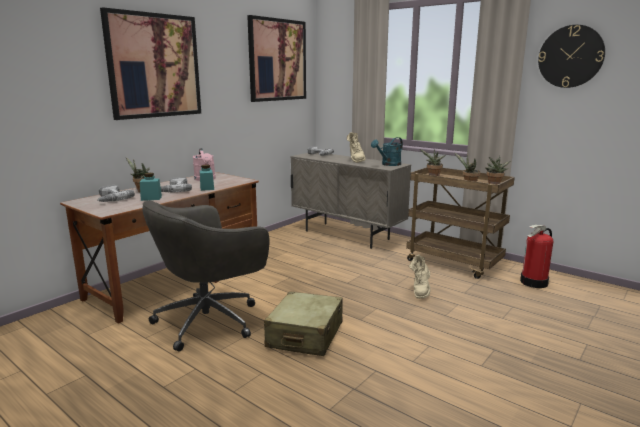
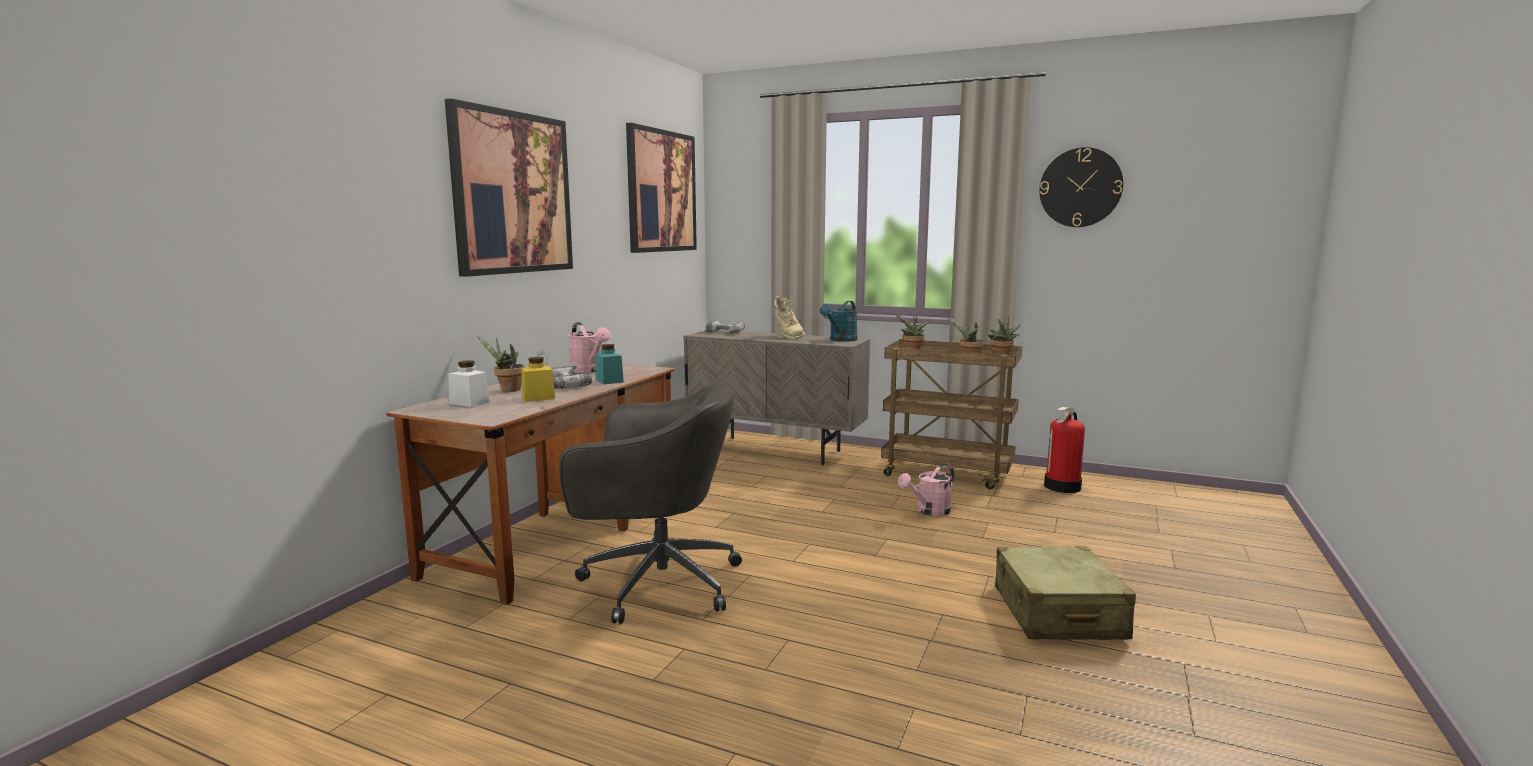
camera: 15 degrees left, 5 degrees down
(110, 199) = (469, 403): power drill -> white jar
(151, 198) = (538, 398): turquoise jar -> yellow jar
(210, 320) = (656, 582): grey office chair -> grey office chair turned 120 degrees counterclockwise
(305, 335) = (813, 584): beige suitcase -> beige suitcase (1057, 613)
(420, 291) = (929, 511): beige boot -> pink watering can

